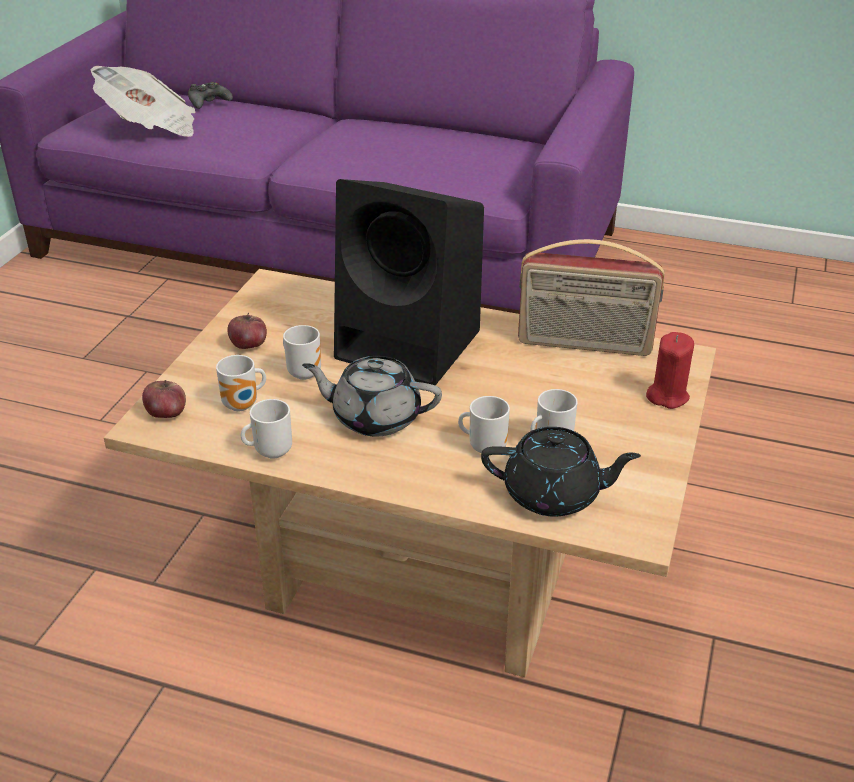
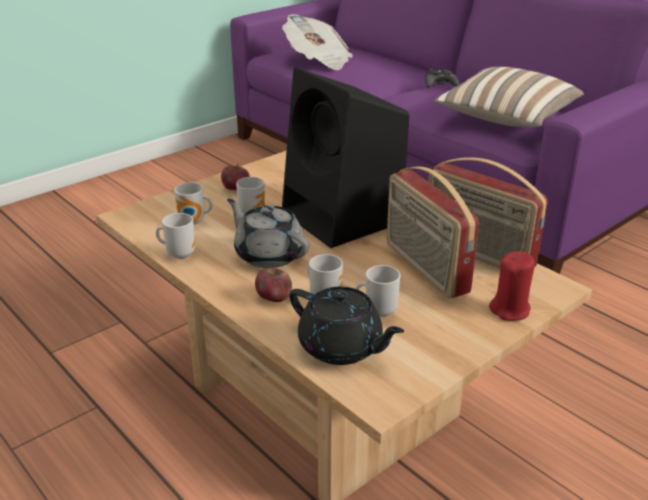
camera: 30 degrees right, 5 degrees down
(166, 413) = (144, 213): apple -> apple (274, 297)
(208, 102) = (370, 54): black game controller -> black game controller (439, 84)
(455, 163) = (506, 119): none -> pillow
(549, 377) = (424, 268): none -> radio

